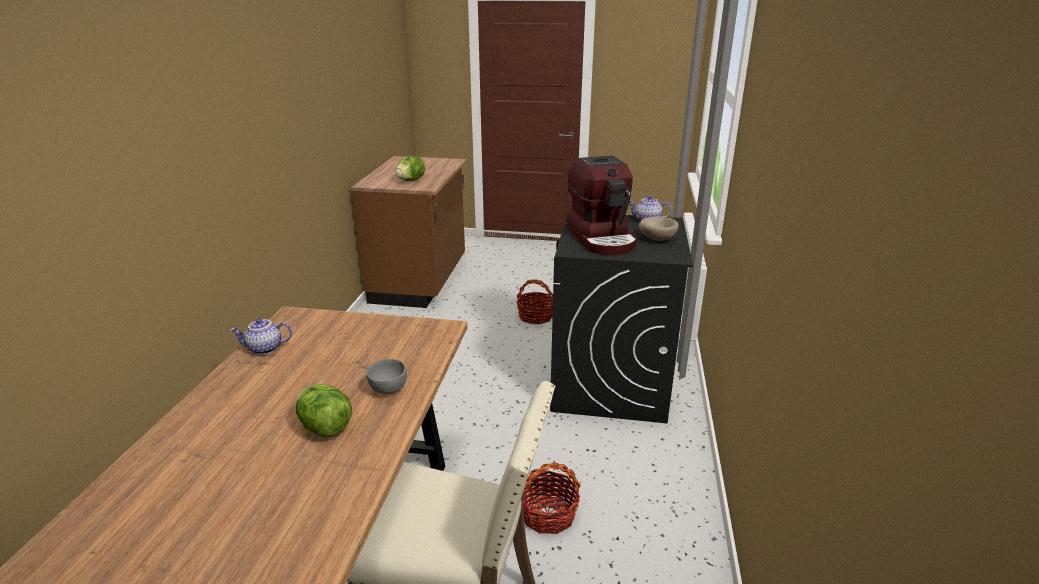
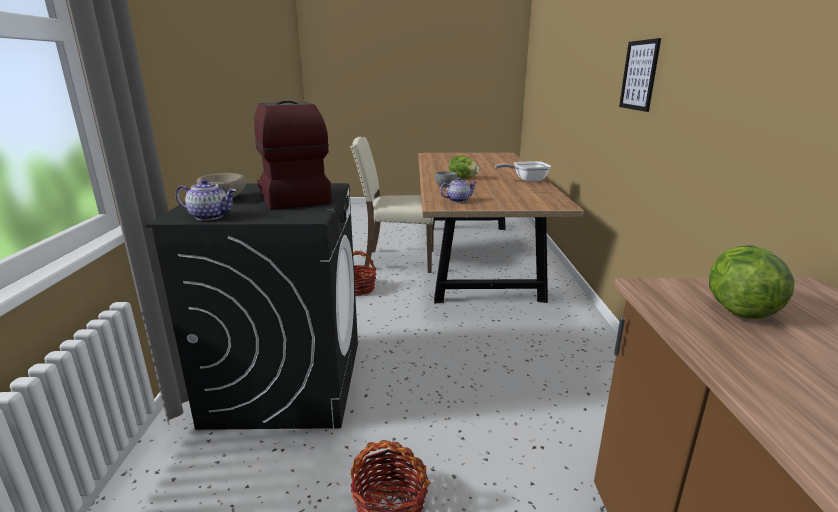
camera: 170 degrees right, 5 degrees down
(204, 160) = (639, 75): none -> picture
(216, 405) = (526, 180): none -> frying pan
(264, 349) = (545, 193): teapot -> teapot (458, 200)

